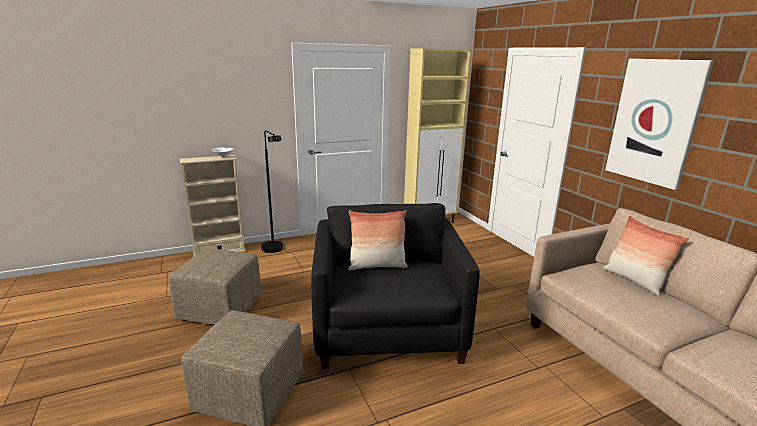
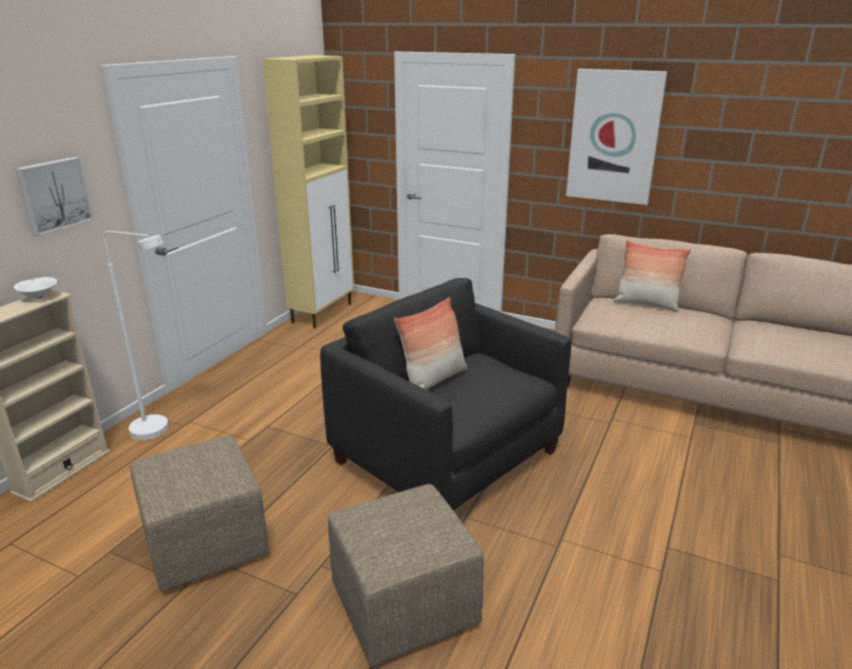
camera: 40 degrees left, 5 degrees up
(248, 107) = (54, 195): none -> picture
(275, 250) = (159, 430): black floor lamp -> white floor lamp

